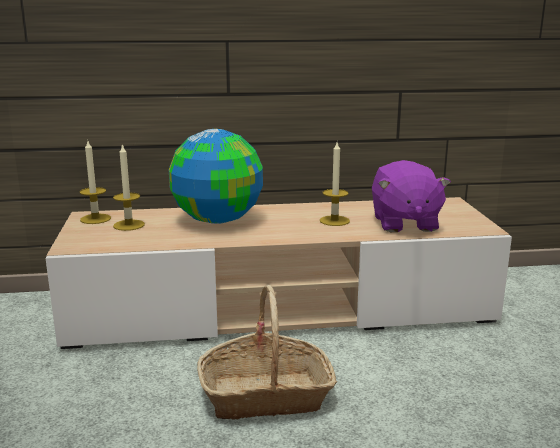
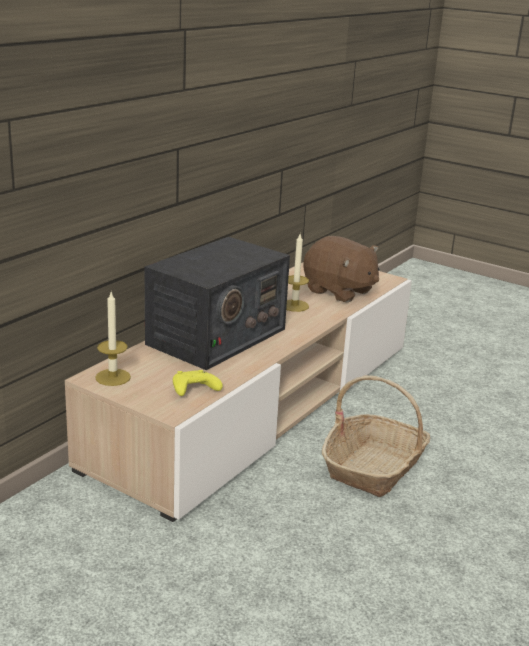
camera: 50 degrees left, 5 degrees up
(113, 242) = (193, 391): none -> yellow game controller
(129, 225) = (160, 371): candle -> none
(218, 220) = (216, 337): globe -> radio
(404, 223) = (339, 291): purple plush toy -> brown plush toy

